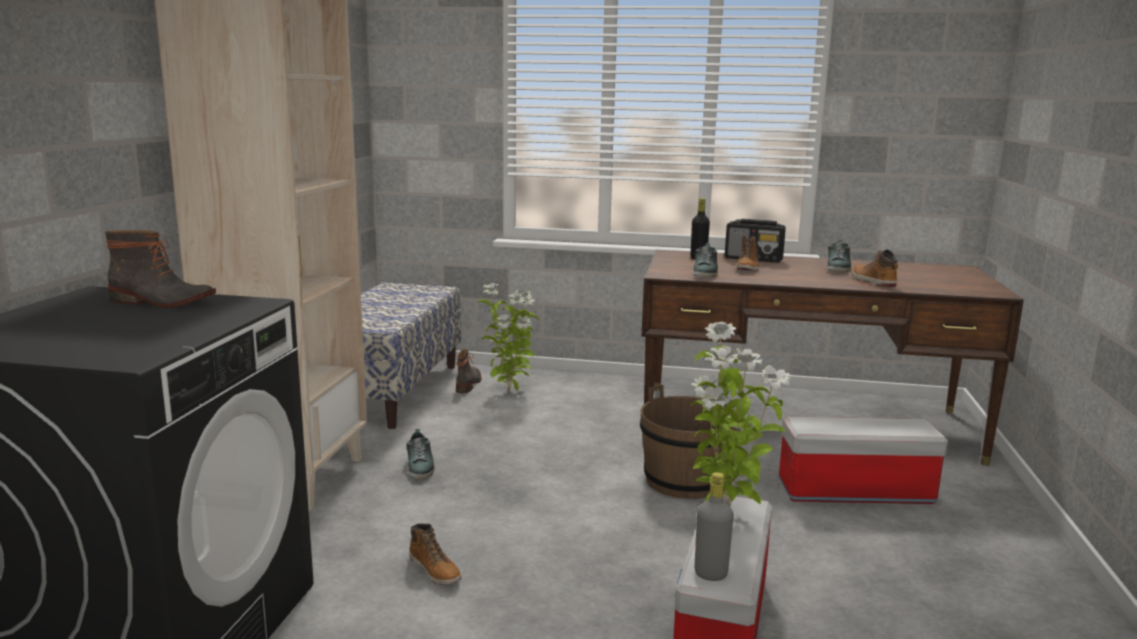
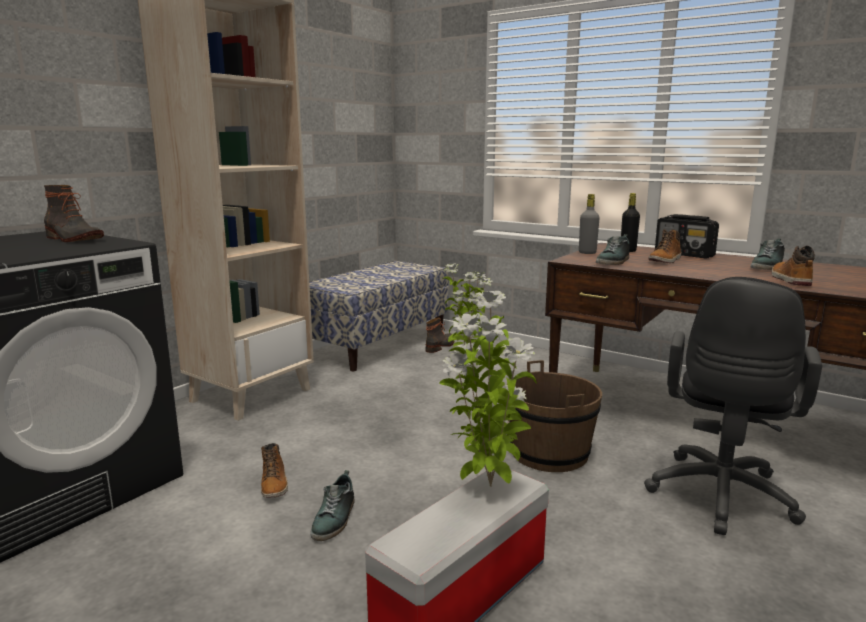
camera: 25 degrees right, 0 degrees up
(420, 466) = (344, 402): shoe -> shoe (335, 519)
(710, 574) = (407, 541): grey bottle -> grey bottle (587, 253)
(854, 492) = (719, 499): storage box -> black office chair

